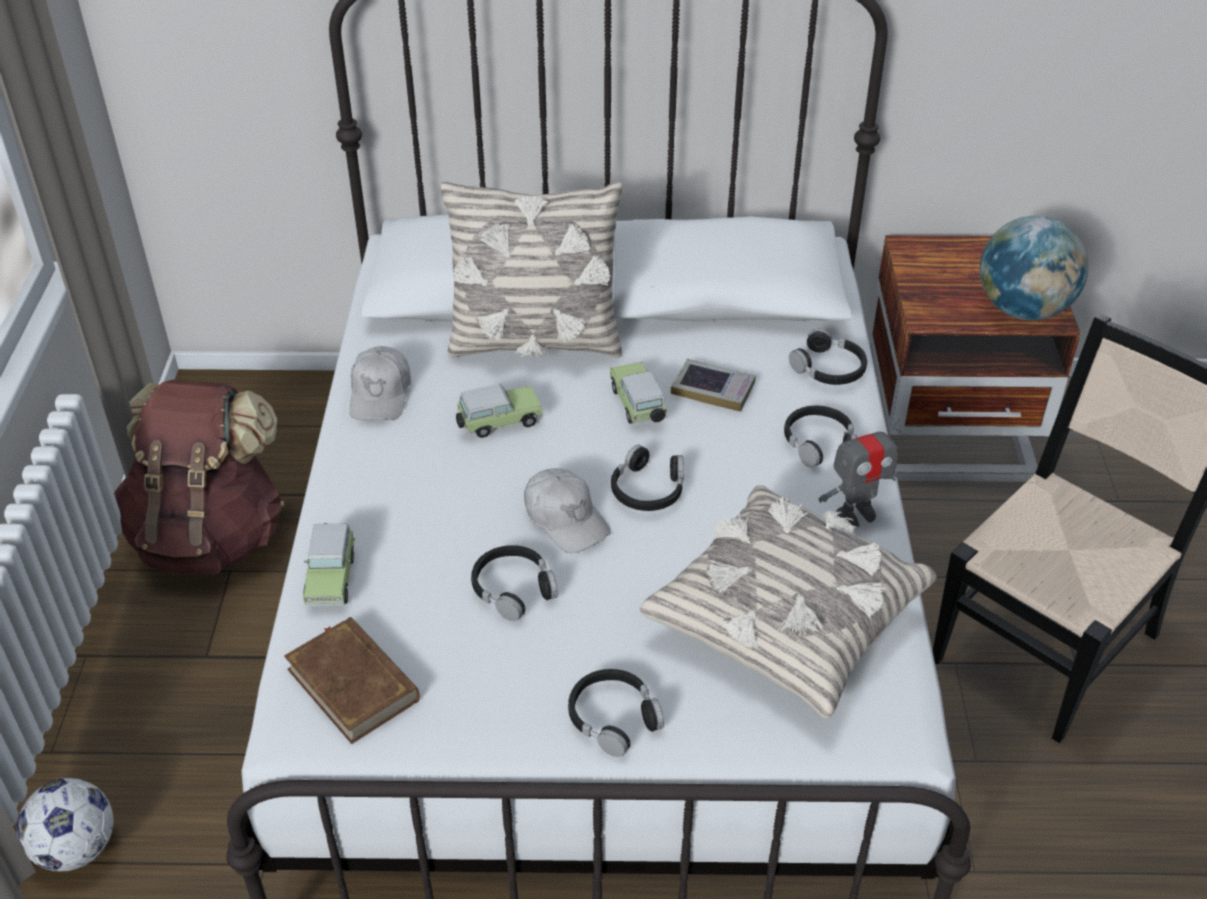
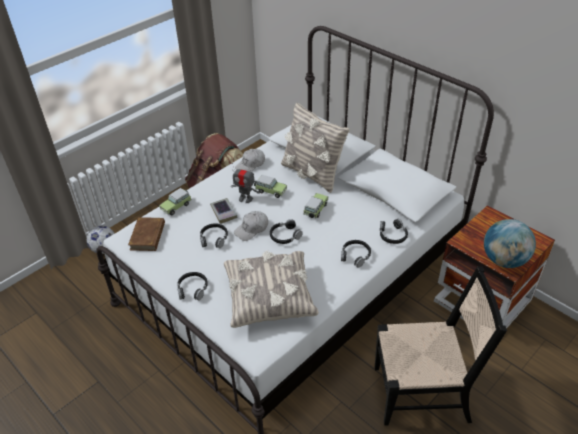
camera: 45 degrees right, 0 degrees up
(565, 519) = (251, 229): white cap -> white cap turned 45 degrees clockwise
(713, 389) = (345, 219): book -> book (224, 212)
(856, 513) = (336, 283): toy robot -> toy robot (245, 199)

